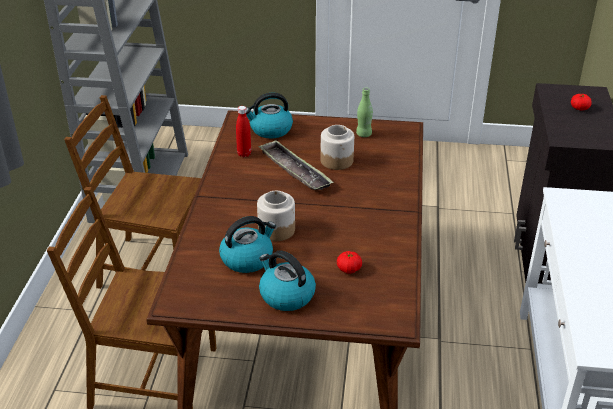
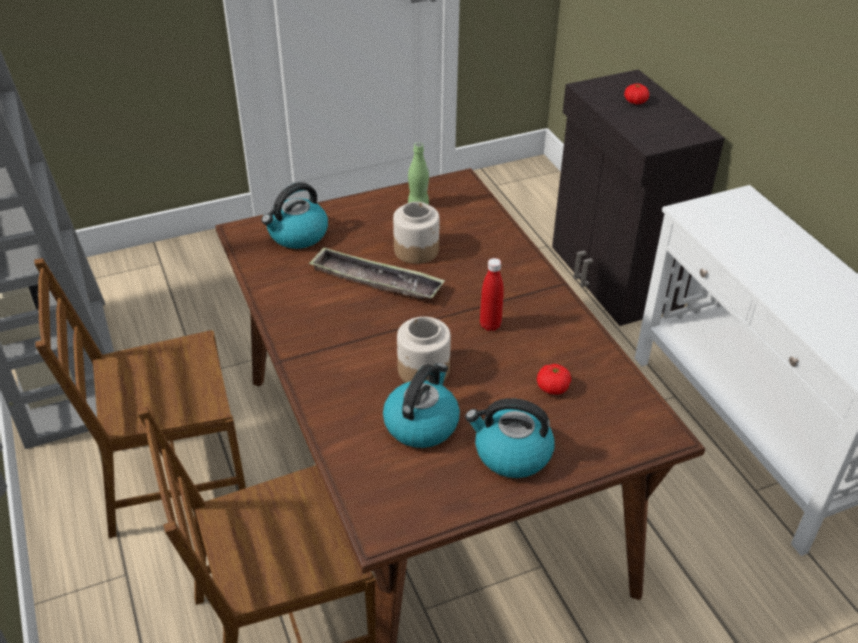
camera: 30 degrees left, 5 degrees up
(244, 154) = (292, 280): red bottle -> red bottle (490, 325)

